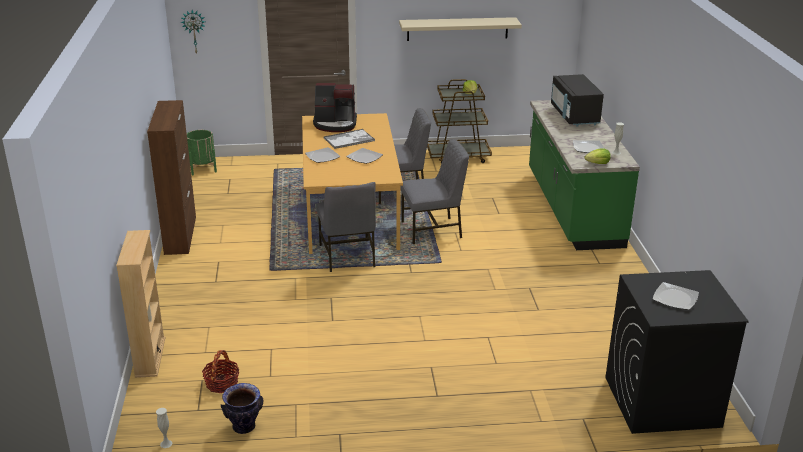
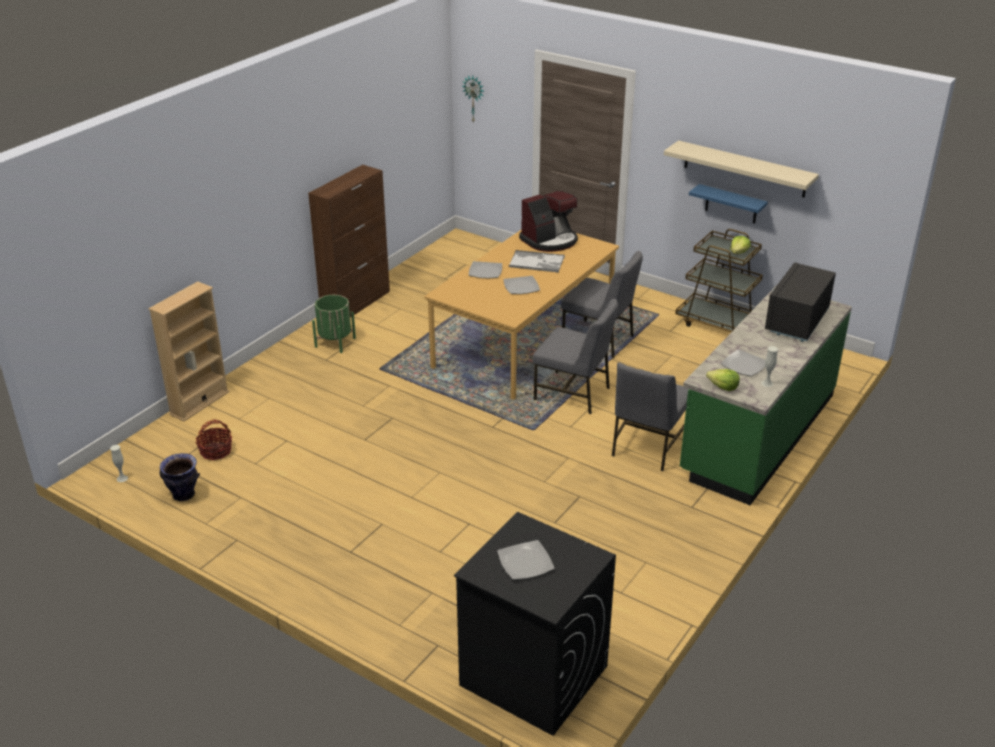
camera: 40 degrees right, 5 degrees up
(202, 168) = (456, 245): green planter -> green planter (335, 342)
(335, 124) = (550, 240): coffee machine -> coffee machine turned 75 degrees counterclockwise
(348, 256) = (460, 385): grey chair -> grey chair (647, 446)
(449, 60) = (731, 204): none -> blue shelf

